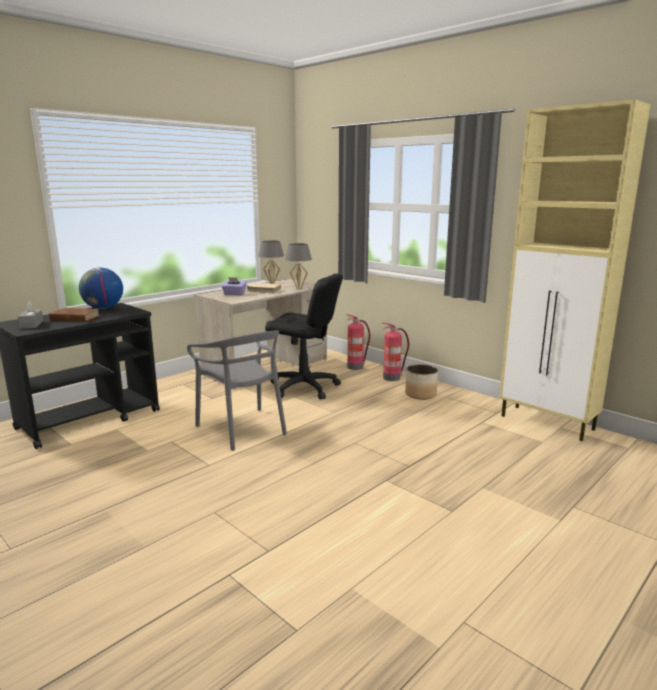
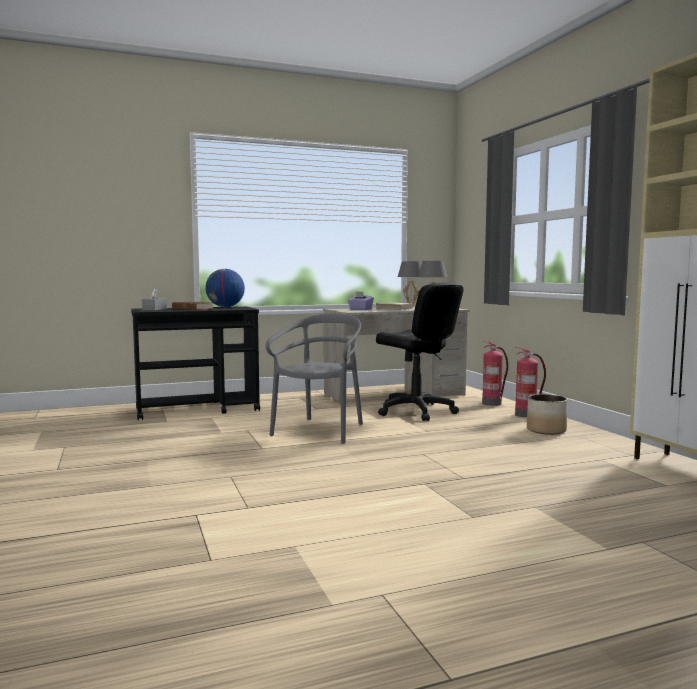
camera: 25 degrees right, 10 degrees down
(243, 429) = (320, 430): grey chair -> grey chair turned 150 degrees counterclockwise

